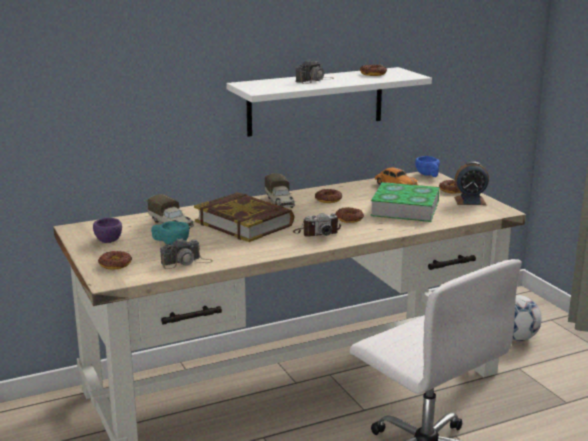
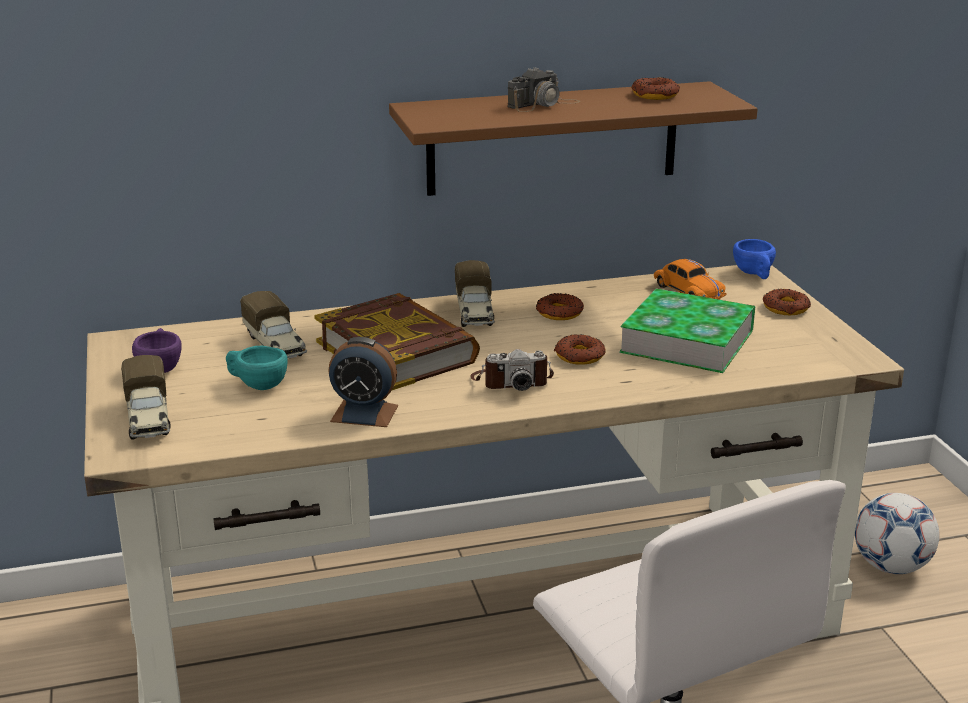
camera: 10 degrees right, 5 degrees up
(115, 264) = (148, 419): donut -> toy truck
(186, 262) = (265, 425): camera -> none
(316, 101) = (553, 138): white shelf -> brown shelf
(470, 201) = (810, 333): alarm clock -> alarm clock (364, 413)

